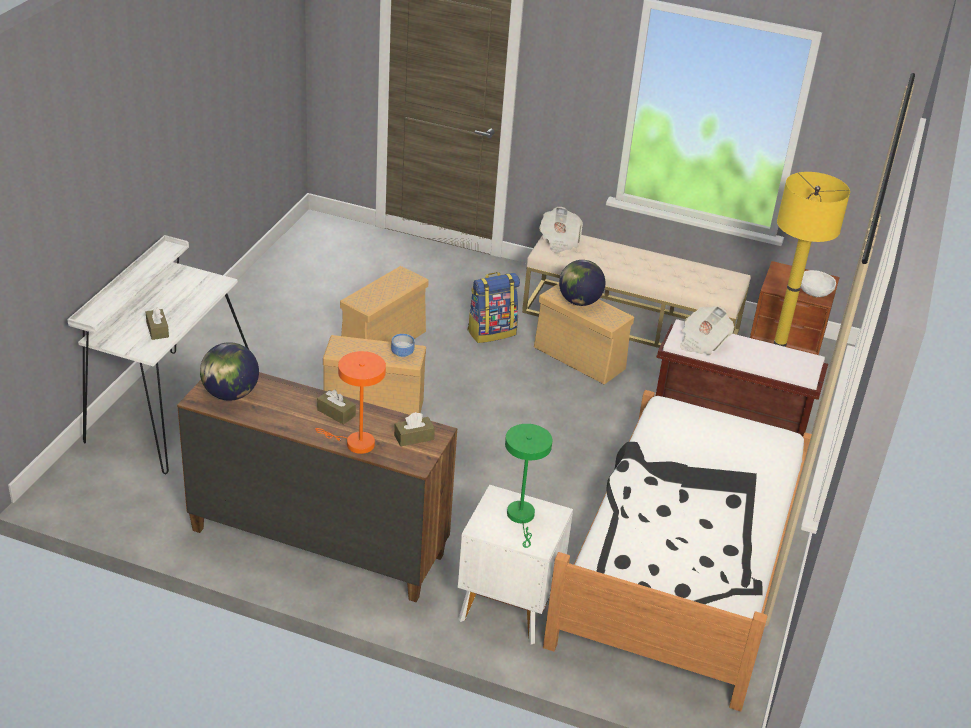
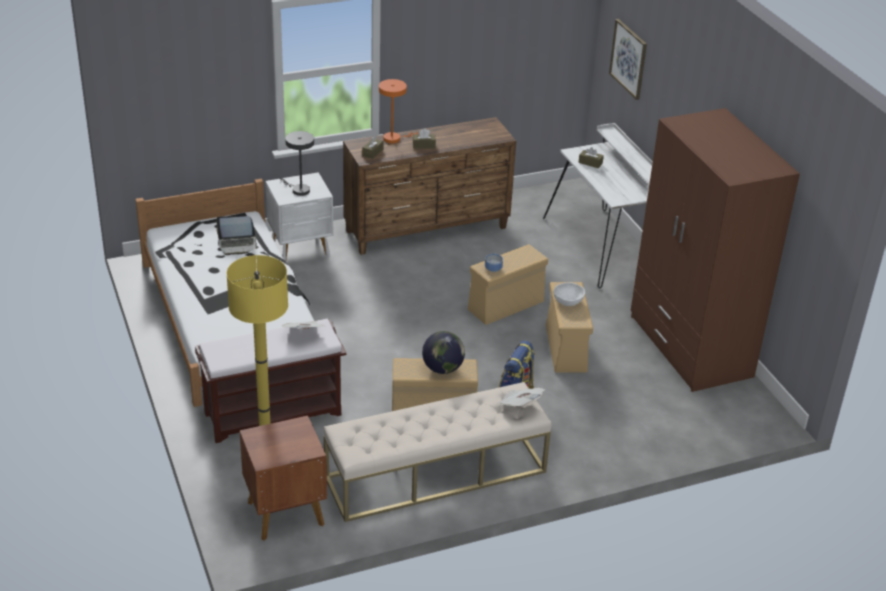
camera: 140 degrees right, 0 degrees up
(45, 223) = (628, 58): none -> picture
(230, 394) = (482, 130): globe -> none
(278, 288) = (689, 347): none -> brown wardrobe
(522, 517) = (298, 190): green table lamp -> grey table lamp
(647, 539) = (238, 245): none -> laptop
(814, 292) = (263, 438): white bowl -> white bowl (568, 301)

